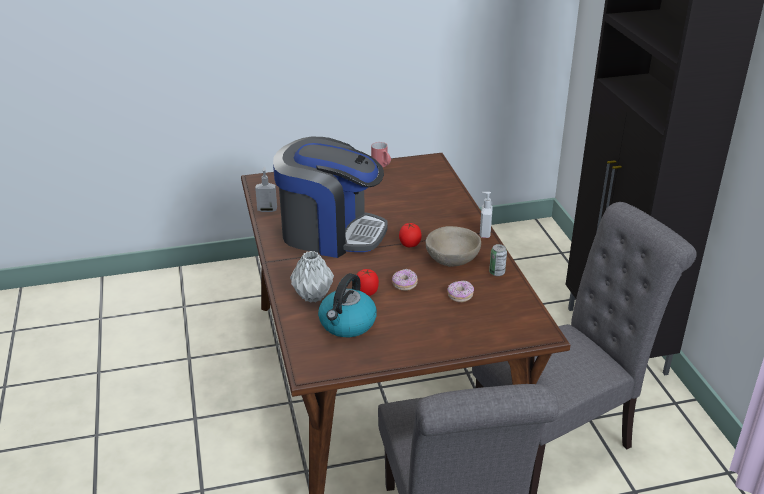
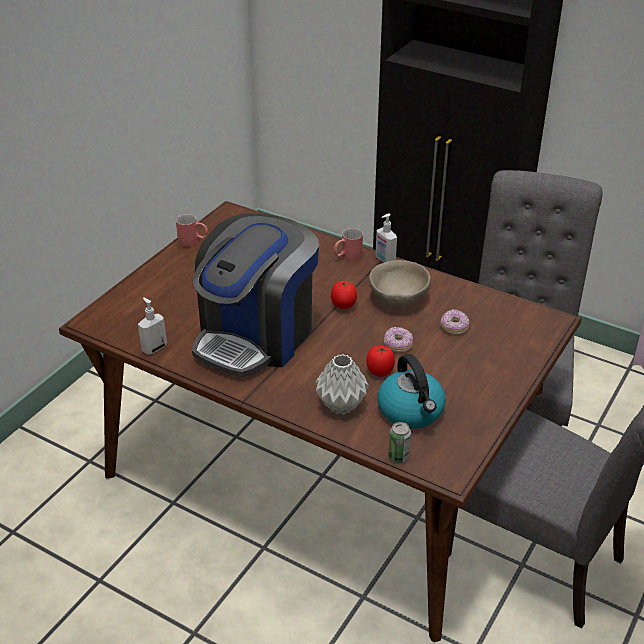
camera: 45 degrees left, 5 degrees up
(330, 233) = (256, 335): coffee machine -> coffee machine turned 150 degrees clockwise
(461, 219) = (347, 257): none -> red mug
(497, 272) = (447, 289): can -> can (398, 456)

